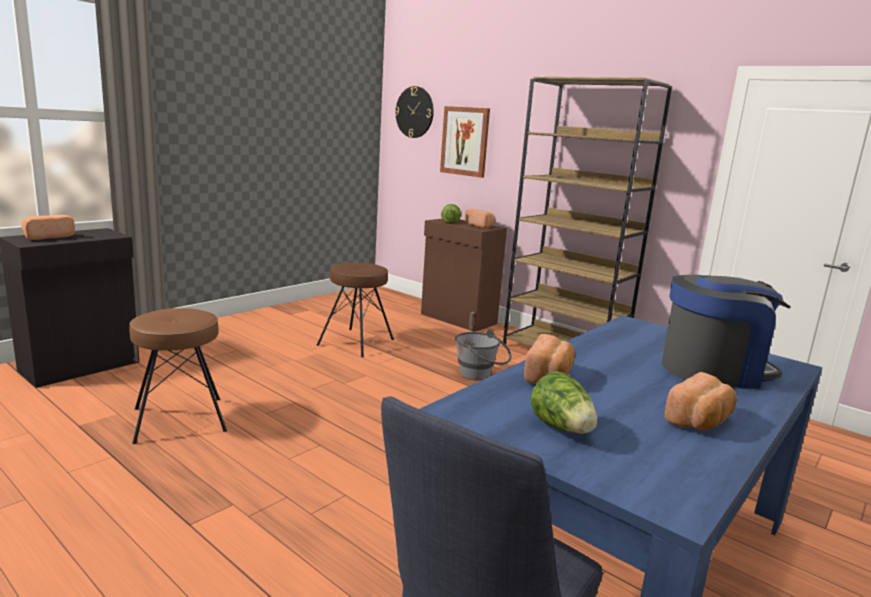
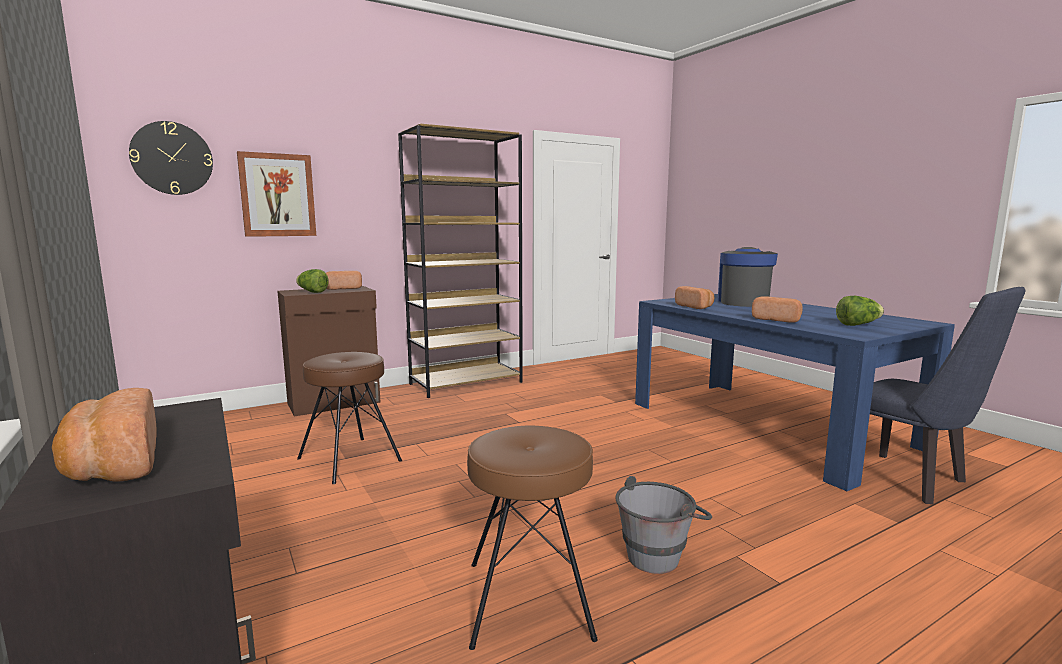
camera: 70 degrees left, 5 degrees down
(480, 376) = (493, 416): grey bucket -> grey bucket (660, 554)
(700, 421) = (822, 311): bread -> bread (695, 307)

